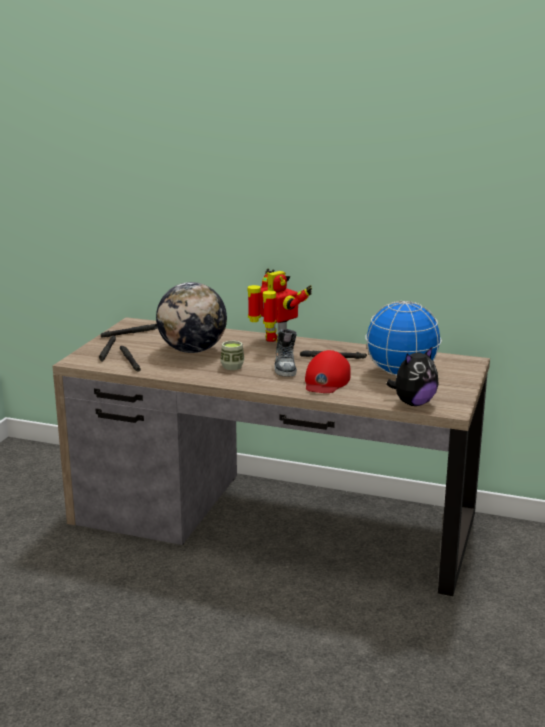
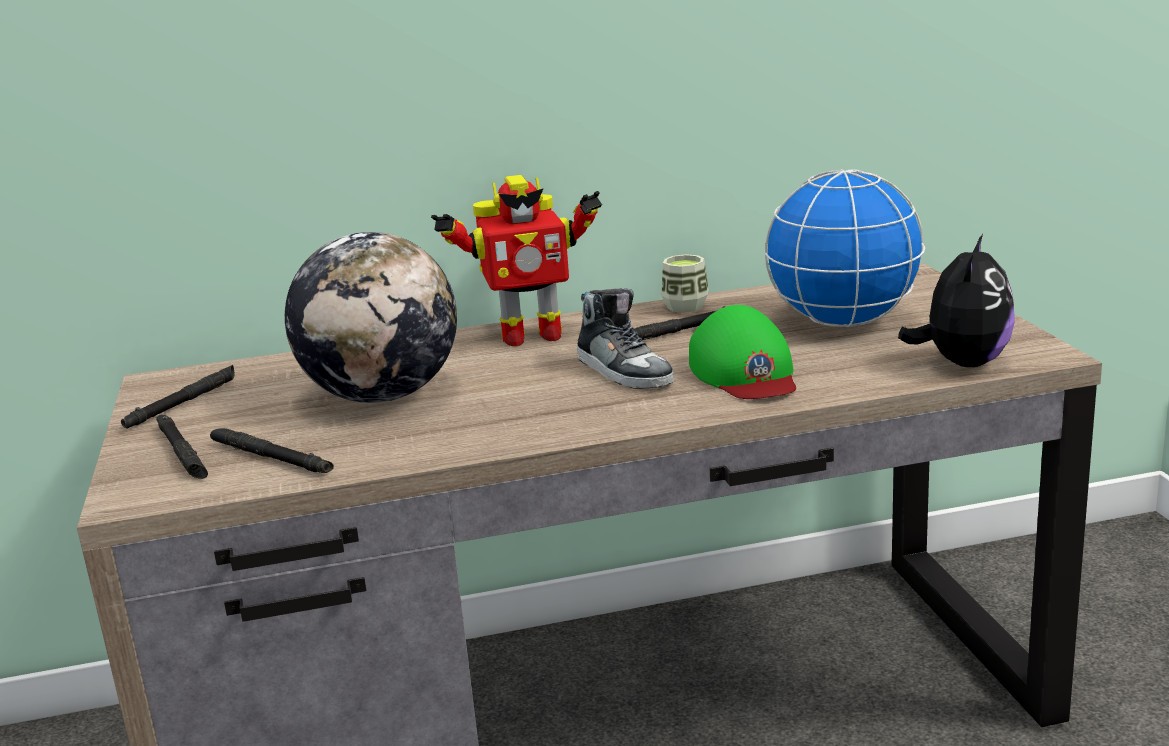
camera: 30 degrees left, 0 degrees up
(232, 366) = (519, 401): cup -> cup (685, 306)
(276, 343) = (529, 336): toy robot -> toy robot turned 150 degrees clockwise
(326, 381) = (744, 372): red cap -> green cap

